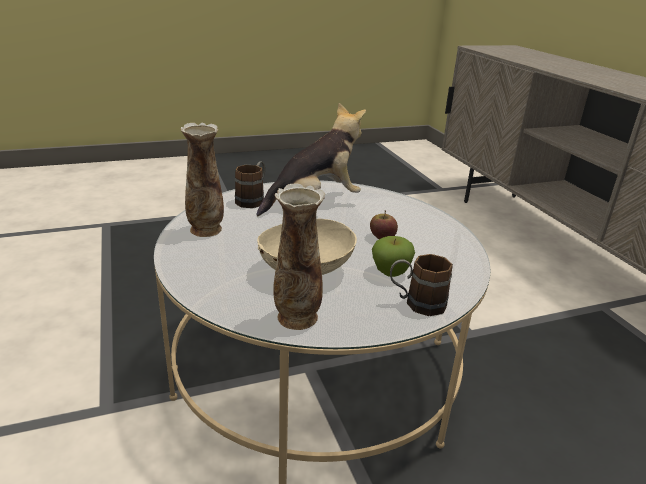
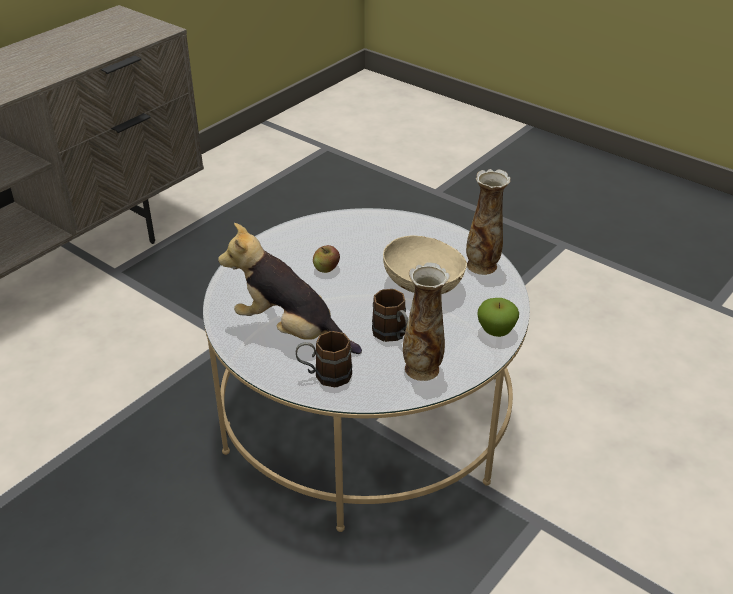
camera: 120 degrees left, 10 degrees up
(390, 272) = (381, 248): apple -> apple (496, 331)
(416, 303) = (410, 228): brown mug -> brown mug (393, 335)

